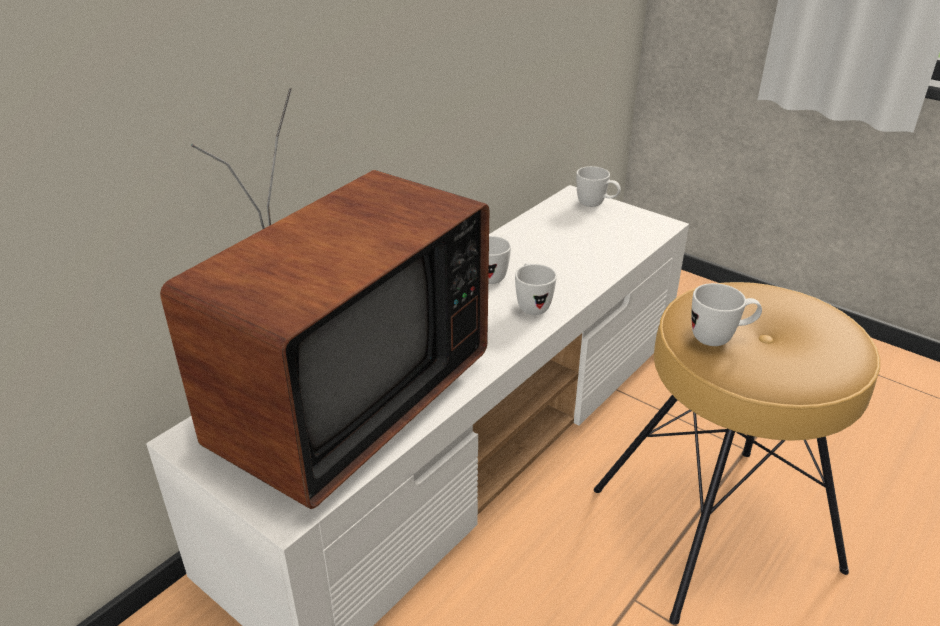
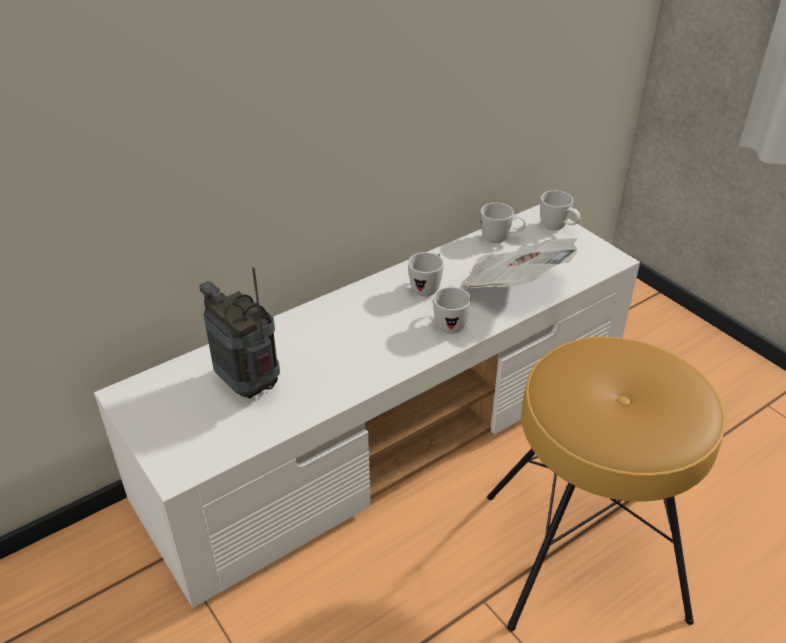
camera: 15 degrees right, 5 degrees up
(337, 403) = (249, 386): television -> radio
(580, 262) = (514, 287): none -> newspaper
(720, 338) = (575, 393): white mug -> white mug (501, 239)

